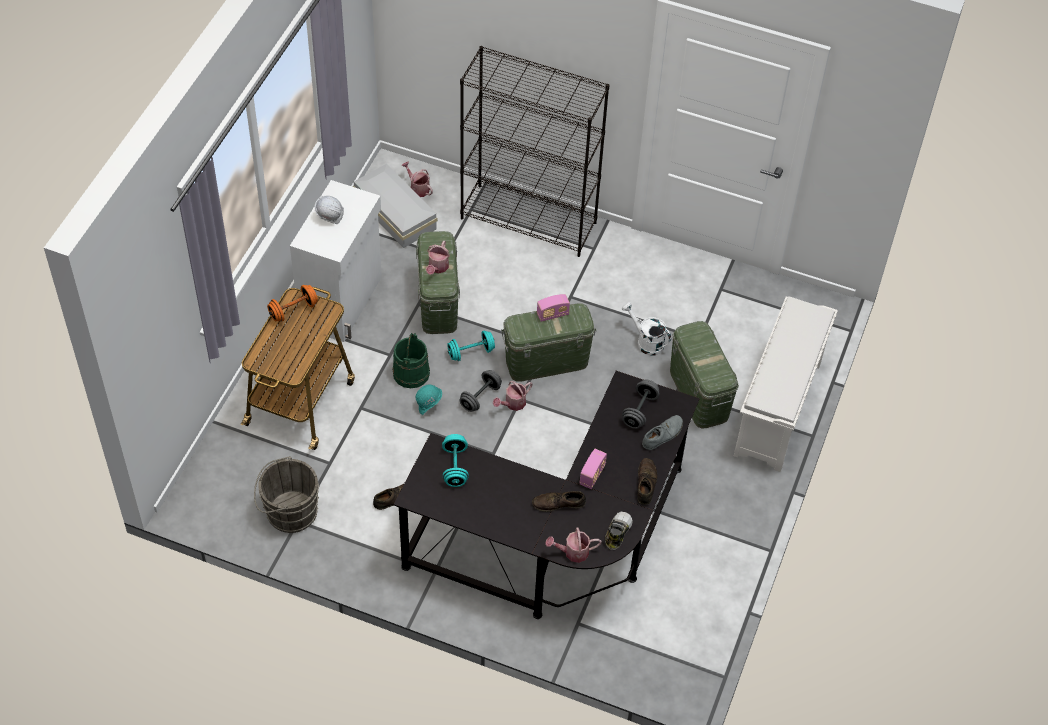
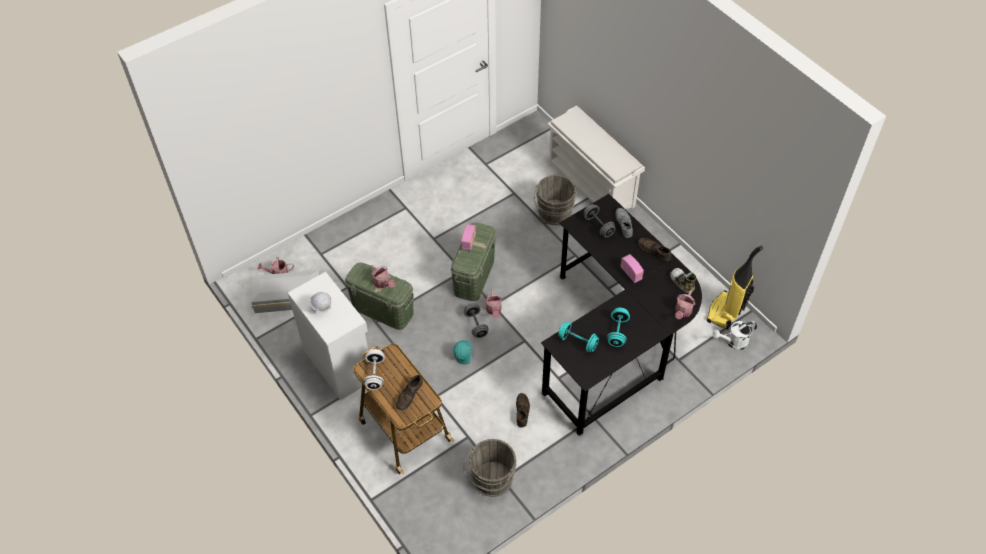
camera: 55 degrees left, 0 degrees up
(293, 310) = (375, 374): orange dumbbell -> white dumbbell
(411, 373) = (428, 354): green bucket -> none
(471, 352) = (437, 312): turquoise dumbbell -> turquoise dumbbell (617, 332)
(529, 220) = (356, 228): black bookcase -> none
(558, 503) = (641, 301): brown shoe -> brown shoe (409, 395)
(646, 341) = (497, 219): white watering can -> white watering can (733, 342)
(688, 644) = (725, 312): none -> vacuum cleaner
(699, 394) = (554, 214): green storage box -> grey bucket

